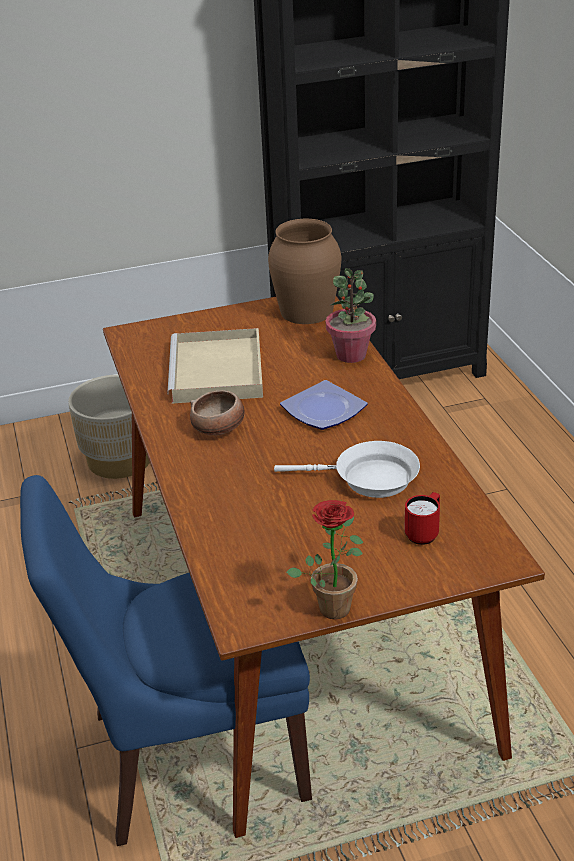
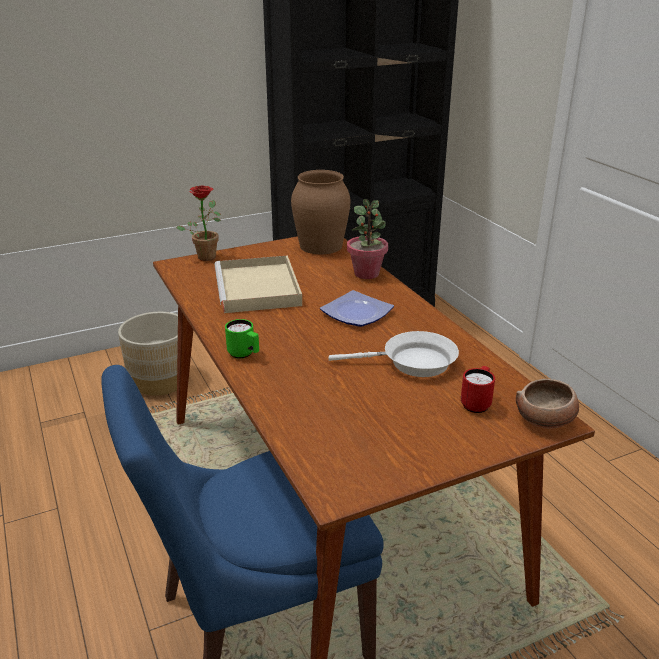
camera: 10 degrees left, 5 degrees down
(184, 459) = (244, 354): none -> green mug
(219, 429) = (270, 330): bowl -> bowl (546, 420)
(334, 603) = (417, 469): potted plant -> potted plant (207, 255)

